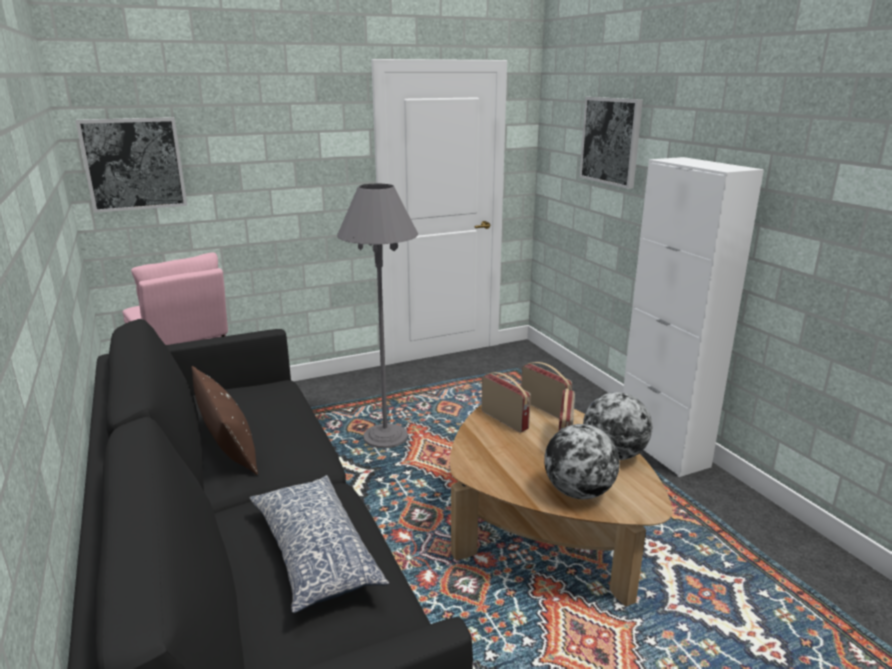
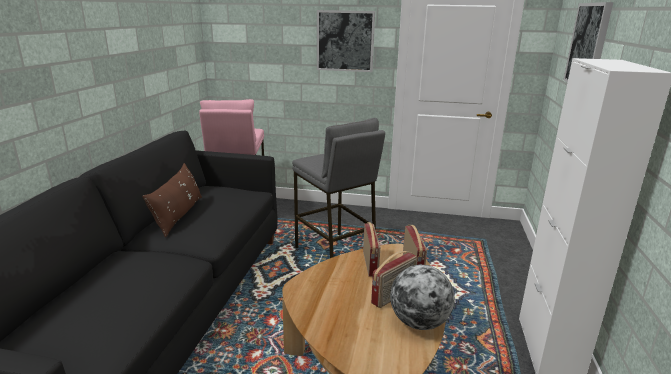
camera: 35 degrees right, 0 degrees up
(134, 164) = (238, 40): picture -> picture (345, 41)
(314, 553) = (120, 292): pillow -> none
(385, 437) = (335, 254): grey floor lamp -> grey stool
(578, 492) = (349, 337): globe -> none

